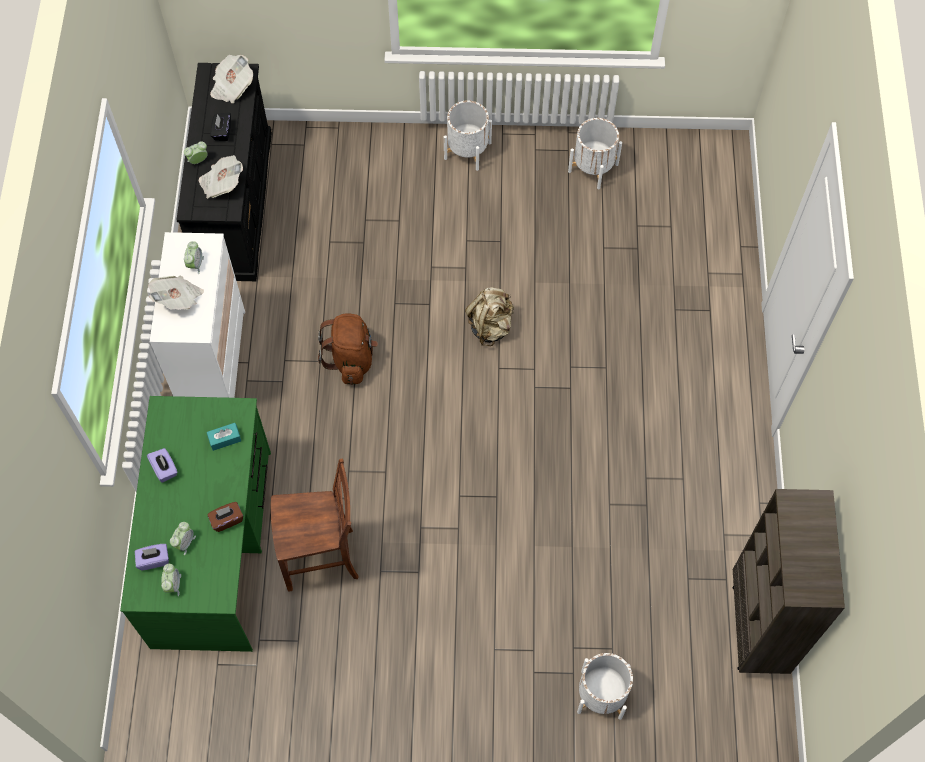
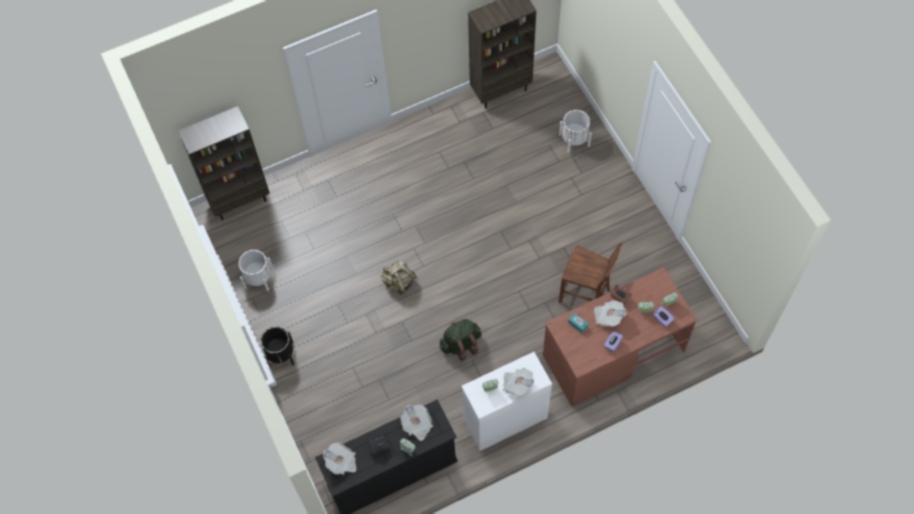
camera: 115 degrees left, 0 degrees up
(209, 487) = (608, 316): none -> newspaper
(213, 547) = (613, 353): green desk -> brown desk
(322, 558) = (585, 296): brown chair -> brown chair turned 150 degrees clockwise
(351, 359) = (461, 344): brown backpack -> green backpack
(467, 151) = (280, 354): white planter -> black planter
(729, 191) = (240, 201): none -> brown bookcase

